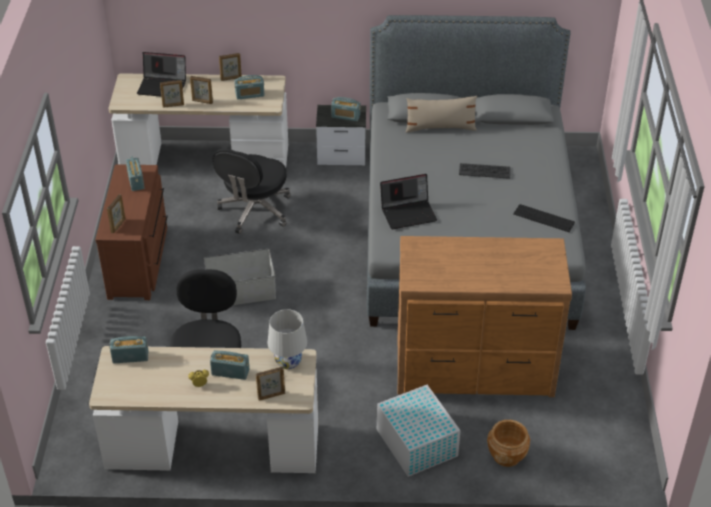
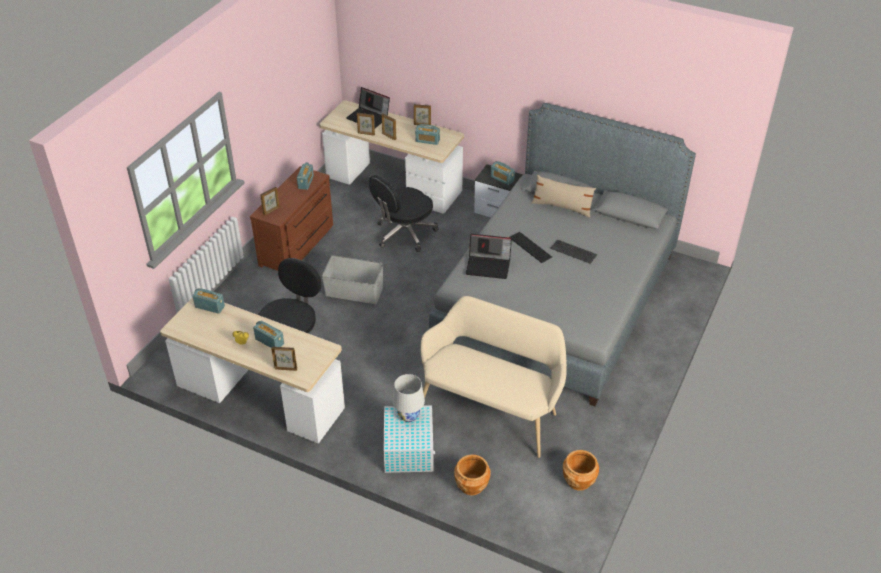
camera: 25 degrees right, 0 degrees up
(288, 361) = (315, 348): white table lamp -> white table lamp (408, 415)
(475, 369) = (491, 409): brown dresser -> beige bench
(544, 218) = (596, 303): keyboard -> keyboard (530, 247)
(608, 410) = (578, 480): none -> brown planter

